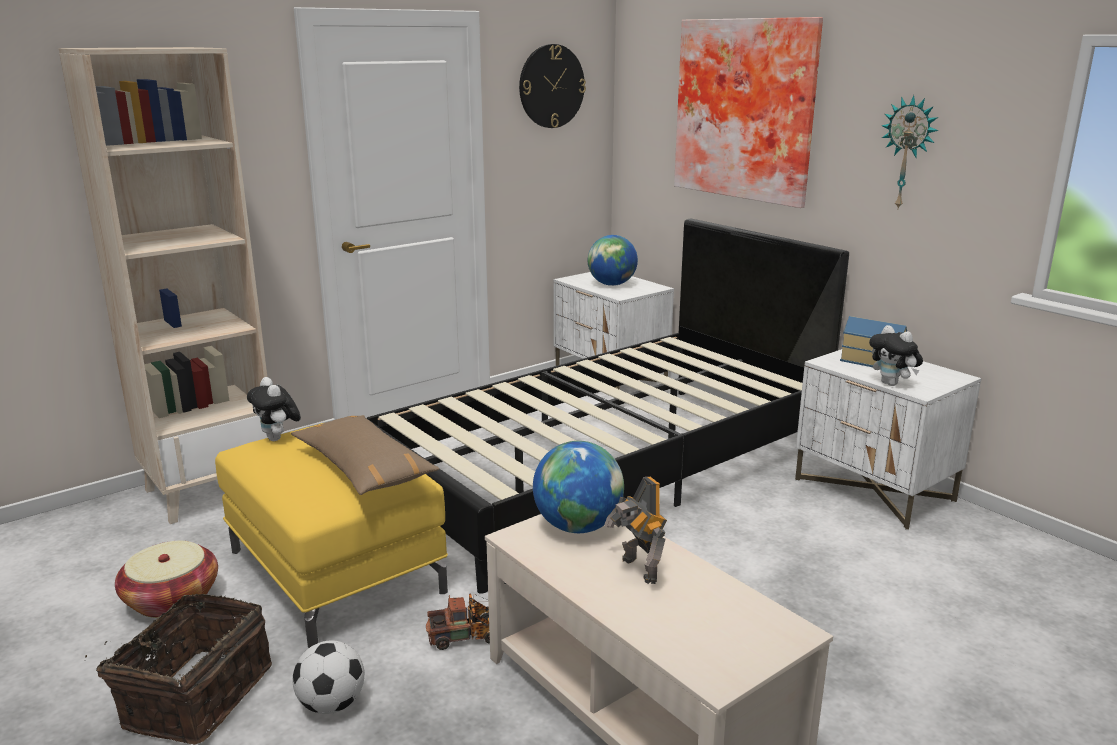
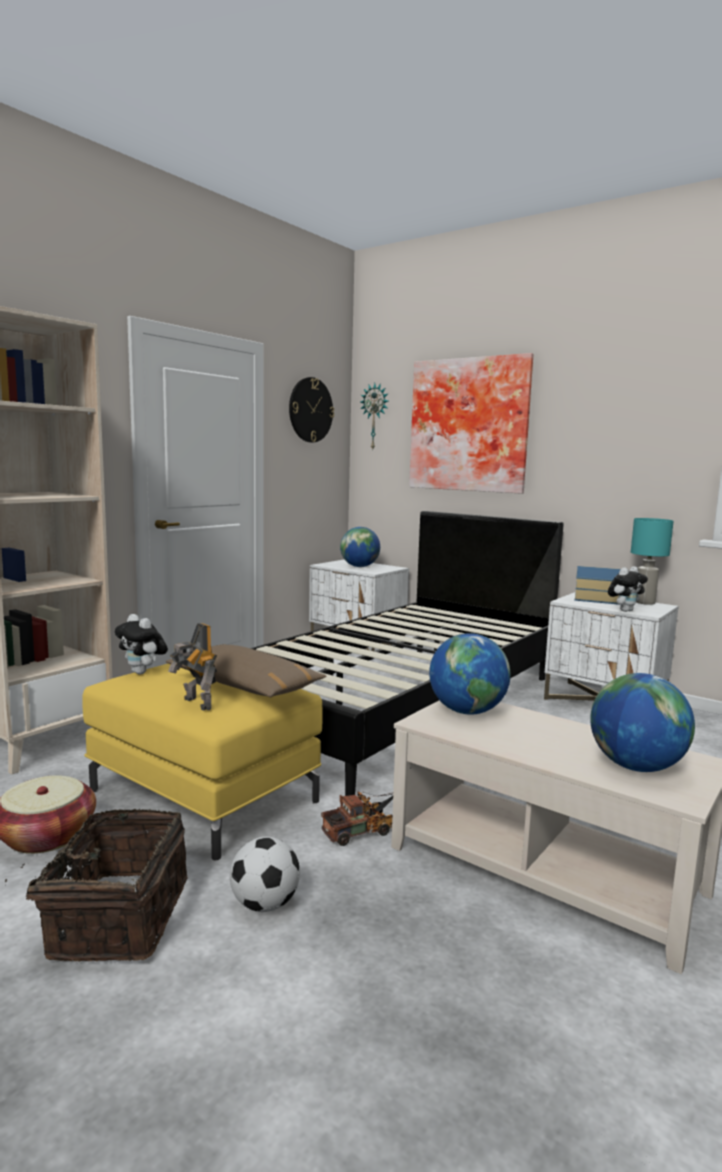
camera: 15 degrees left, 10 degrees down
(637, 570) = (544, 735): toy robot -> toy robot (196, 704)
(703, 629) = (636, 767): none -> globe
(892, 384) = (625, 610): plush toy -> plush toy turned 75 degrees counterclockwise
(908, 153) = (606, 446): wall clock -> wall clock (375, 416)
(936, 370) = (645, 603): none -> turquoise table lamp

